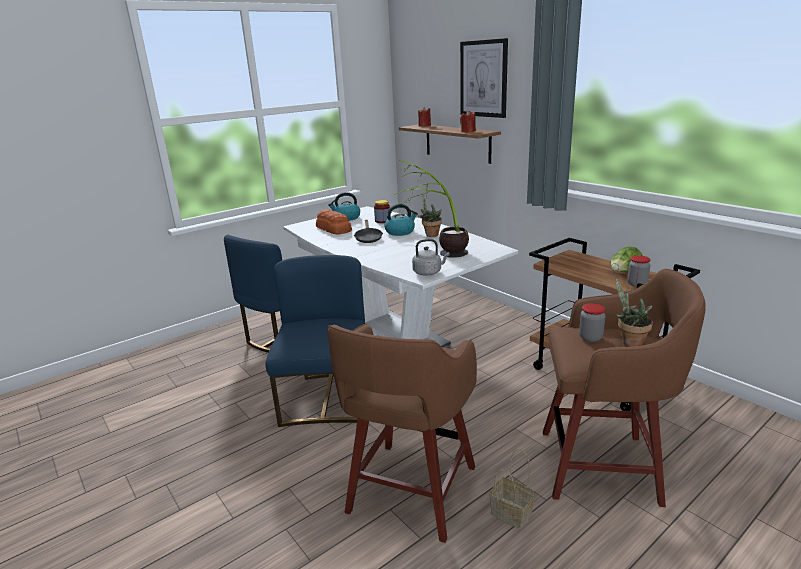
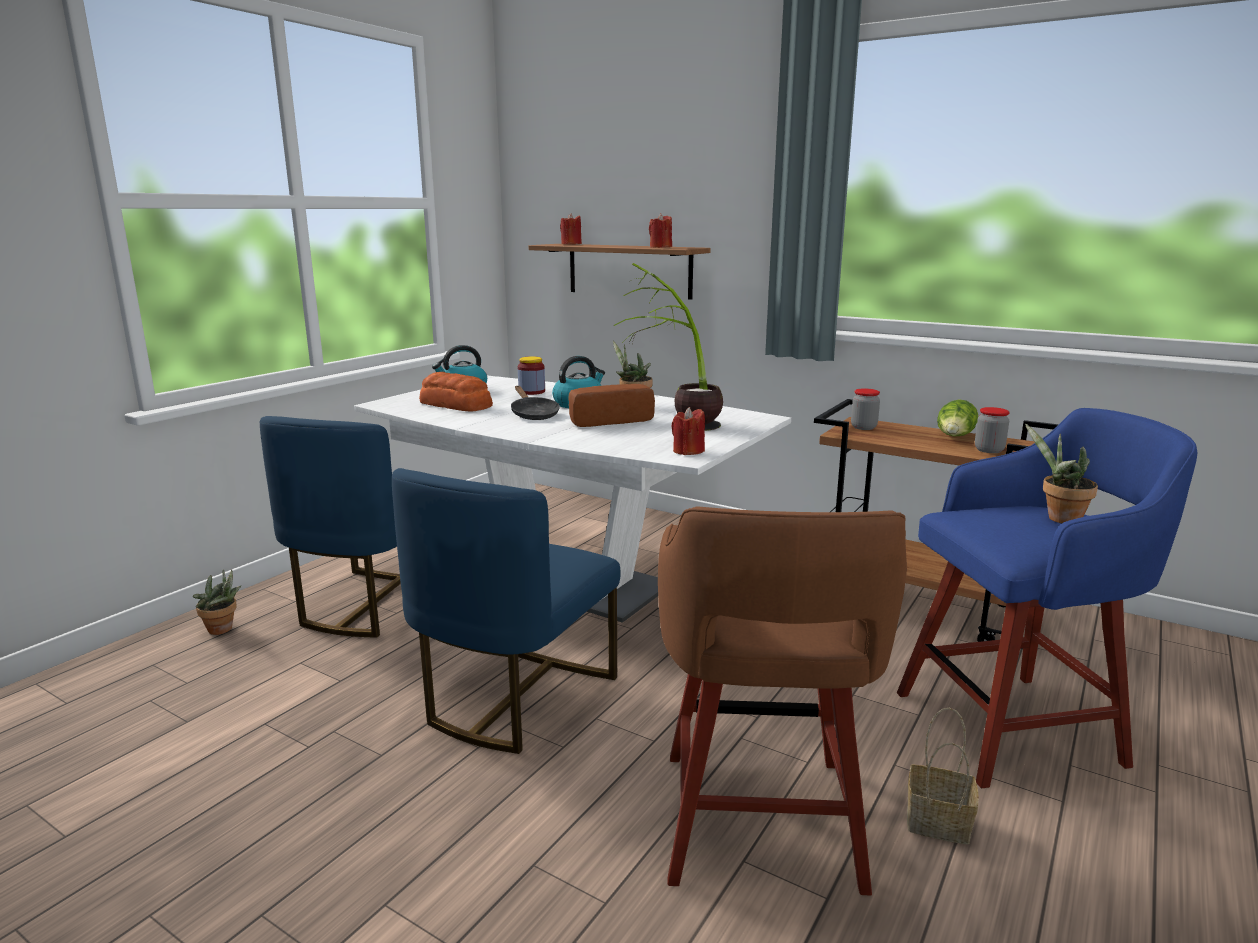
camera: 20 degrees left, 5 degrees down
(212, 341) = (223, 630): none -> potted plant
(327, 398) = (514, 697): blue chair -> blue chair turned 135 degrees counterclockwise
(405, 246) = (608, 420): none -> bread
(428, 272) = (688, 451): grey kettle -> red candle
(483, 79) = (679, 167): picture -> none
(590, 337) = (1002, 518): jar -> jar (863, 427)
(603, 466) = (1013, 727): brown stool -> blue stool

